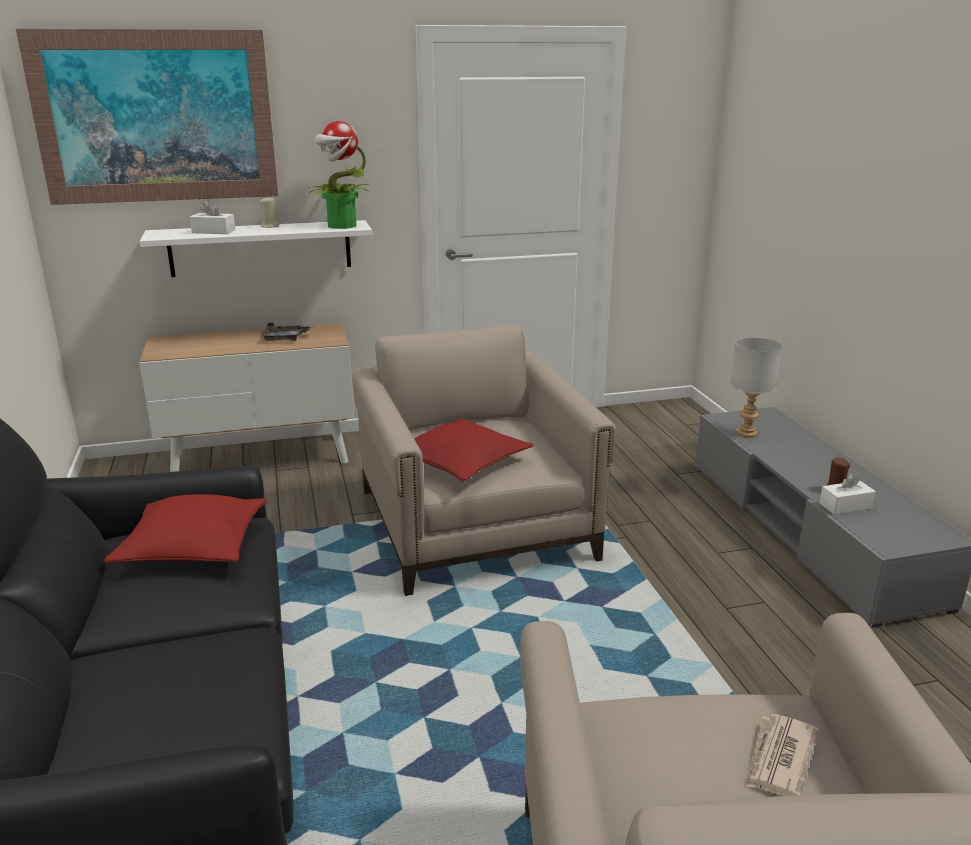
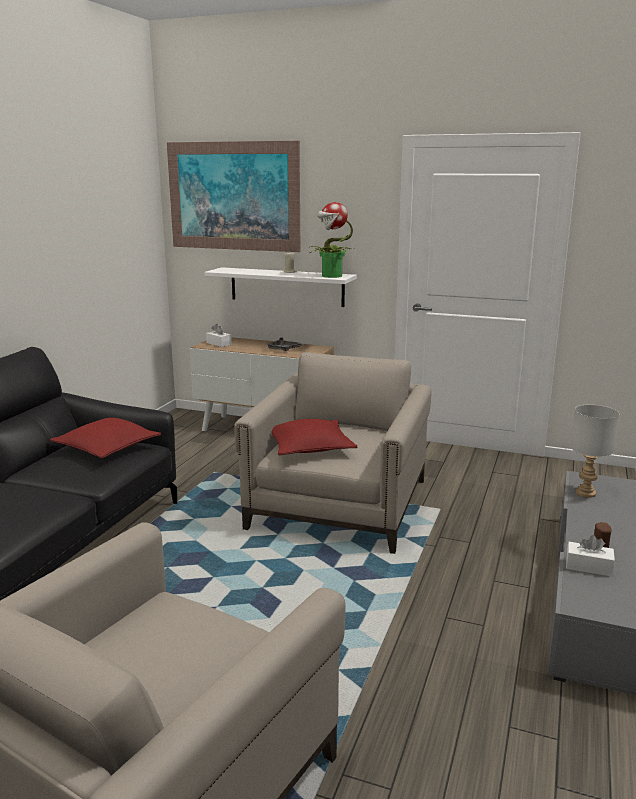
camera: 35 degrees right, 5 degrees down
(213, 231) = (252, 271): white tissue box -> white tissue box (219, 344)
(779, 759) = (214, 667): newspaper -> none

